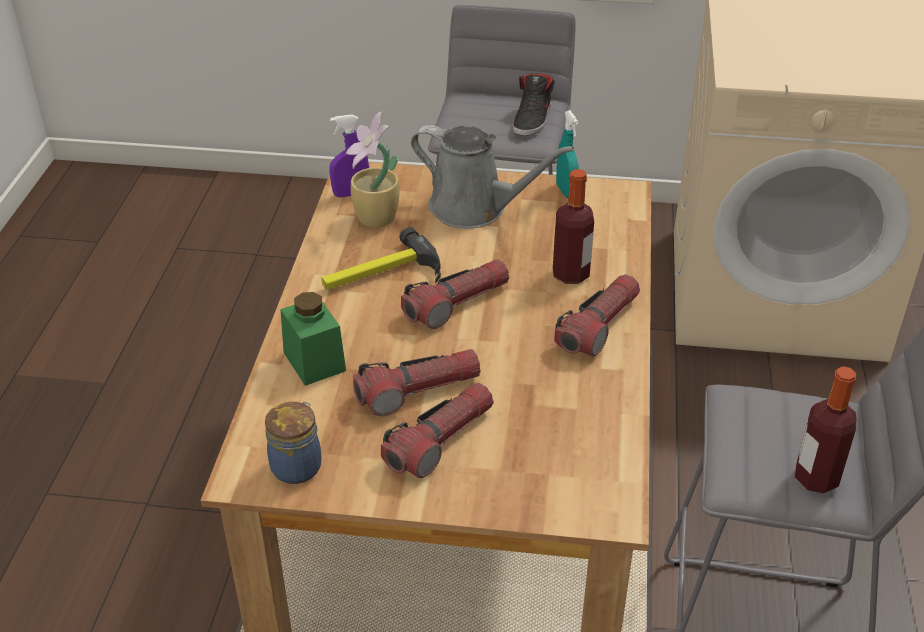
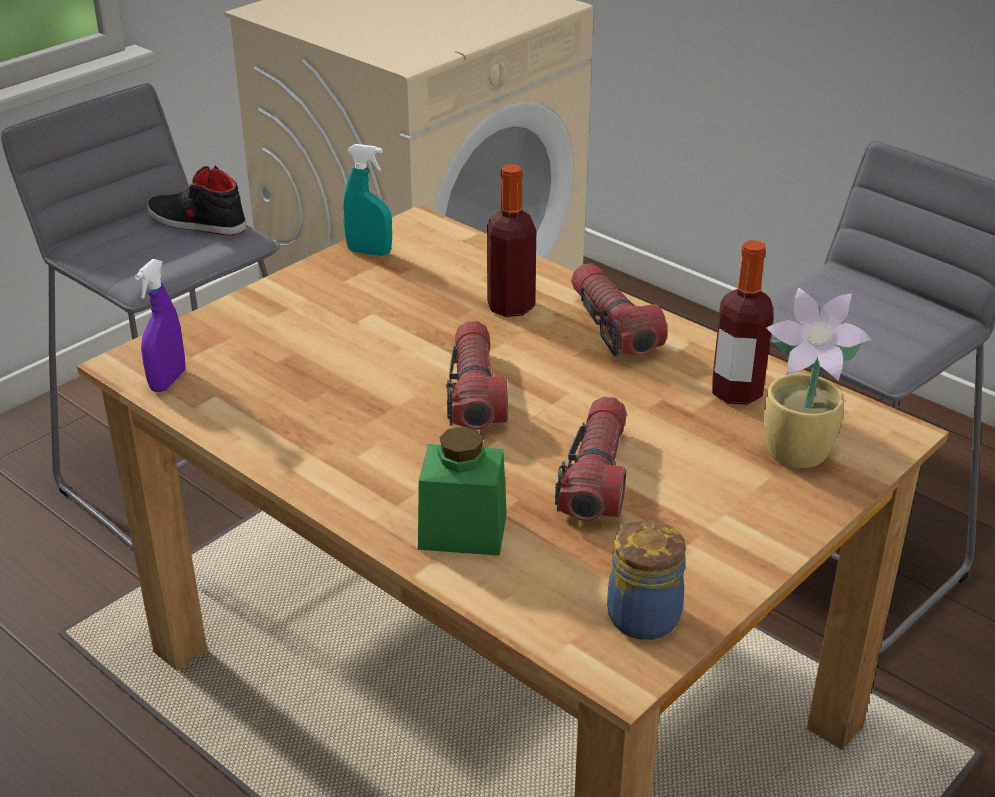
camera: 55 degrees left, 5 degrees down
(376, 219) = (246, 383): potted plant -> potted plant (800, 454)
(381, 276) = (360, 421): hammer -> none
(440, 441) = (694, 494): flashlight -> none
(474, 209) = (321, 314): grey watering can -> none
(533, 119) = (196, 222): black shoe -> black shoe turned 150 degrees clockwise
(816, 478) = (914, 319): bottle -> bottle (736, 392)

